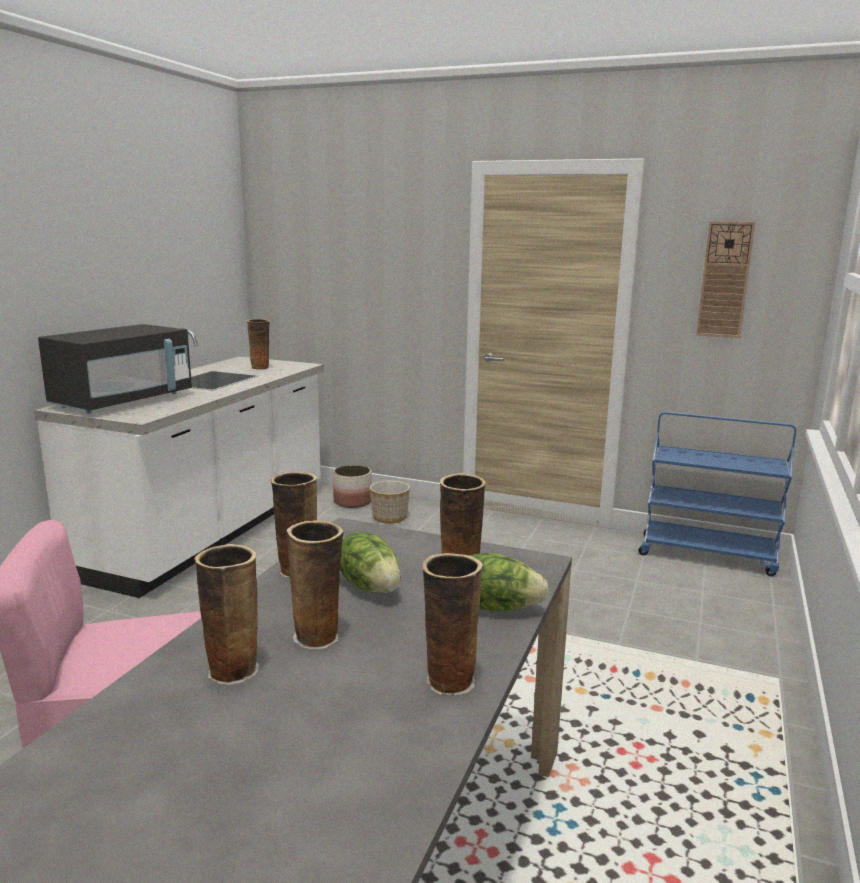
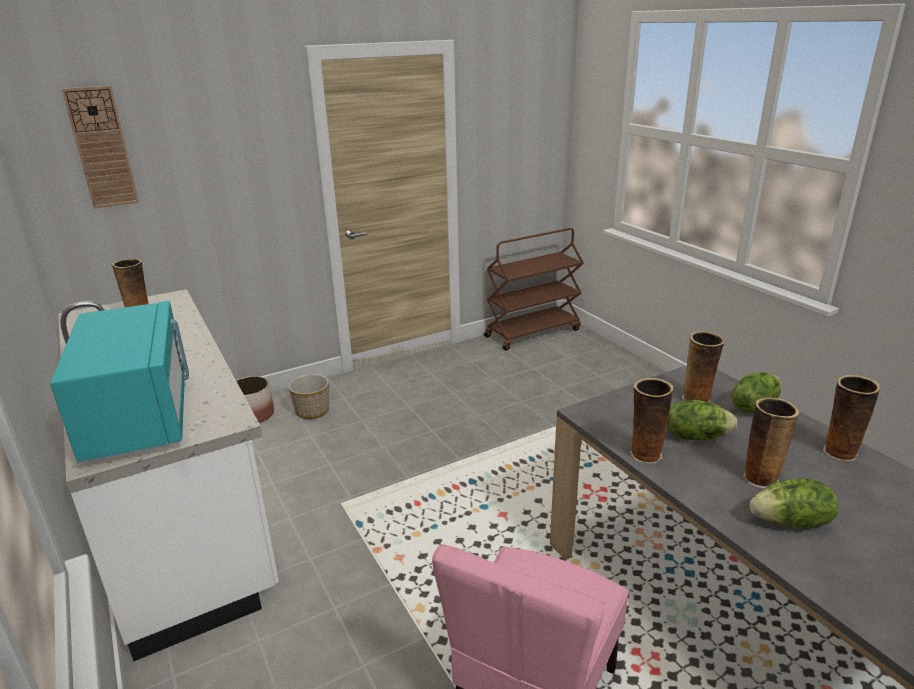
camera: 50 degrees left, 10 degrees up
(123, 401) = (140, 416): black microwave -> turquoise microwave
(233, 669) = (791, 523): vase -> lettuce
(708, 555) = (532, 333): blue cart -> brown cart
(724, 280) = (514, 133): wall clock -> wall clock (102, 148)

